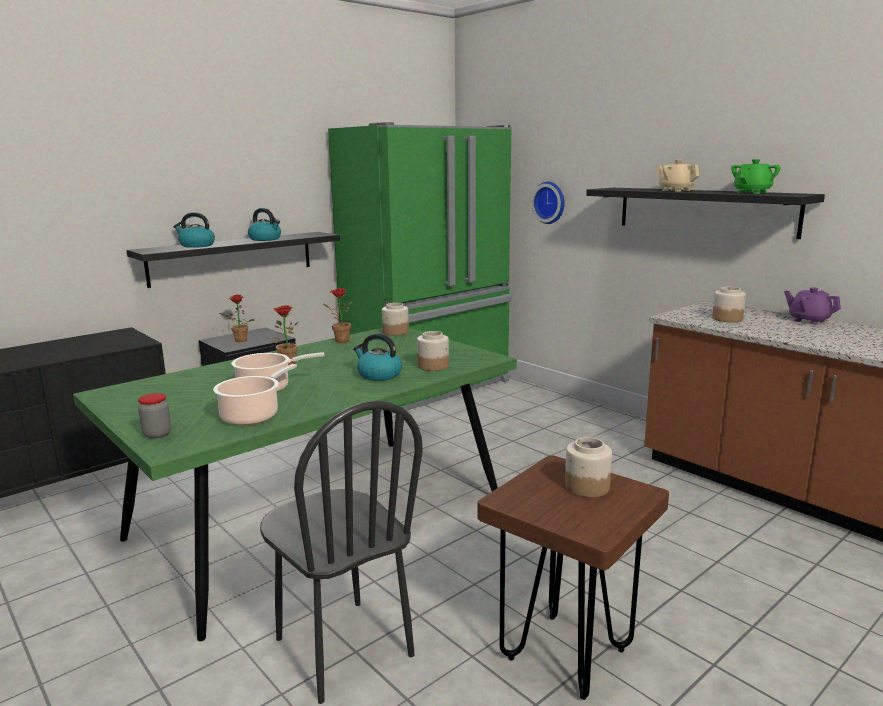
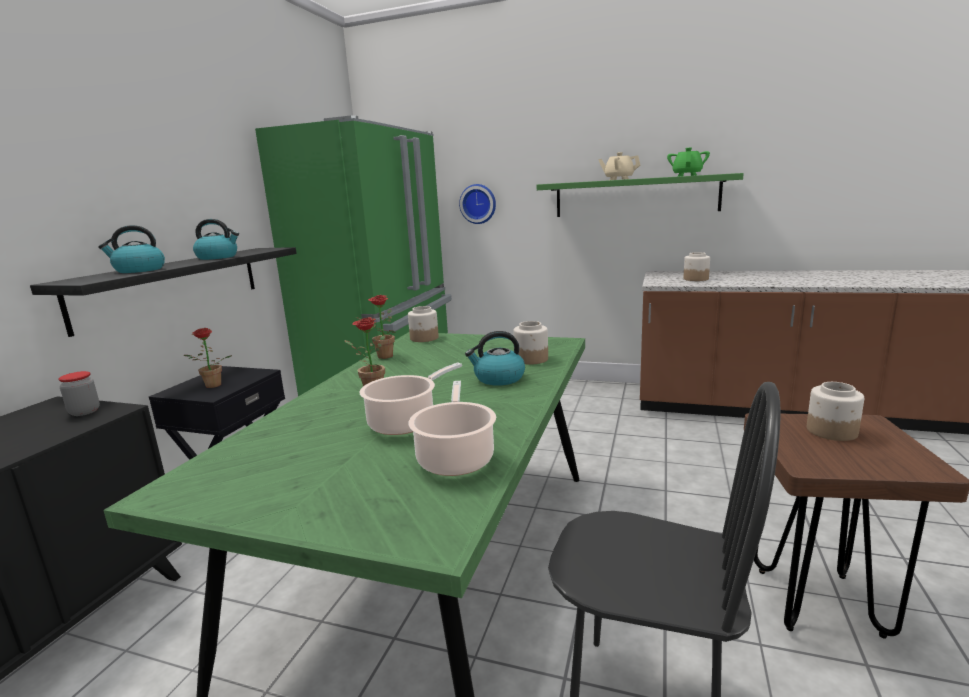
camera: 30 degrees left, 0 degrees up
(157, 434) = (374, 524): jar -> jar (84, 412)
(704, 211) = (635, 196): black shelf -> green shelf
(808, 320) = (743, 272): purple teapot -> none

